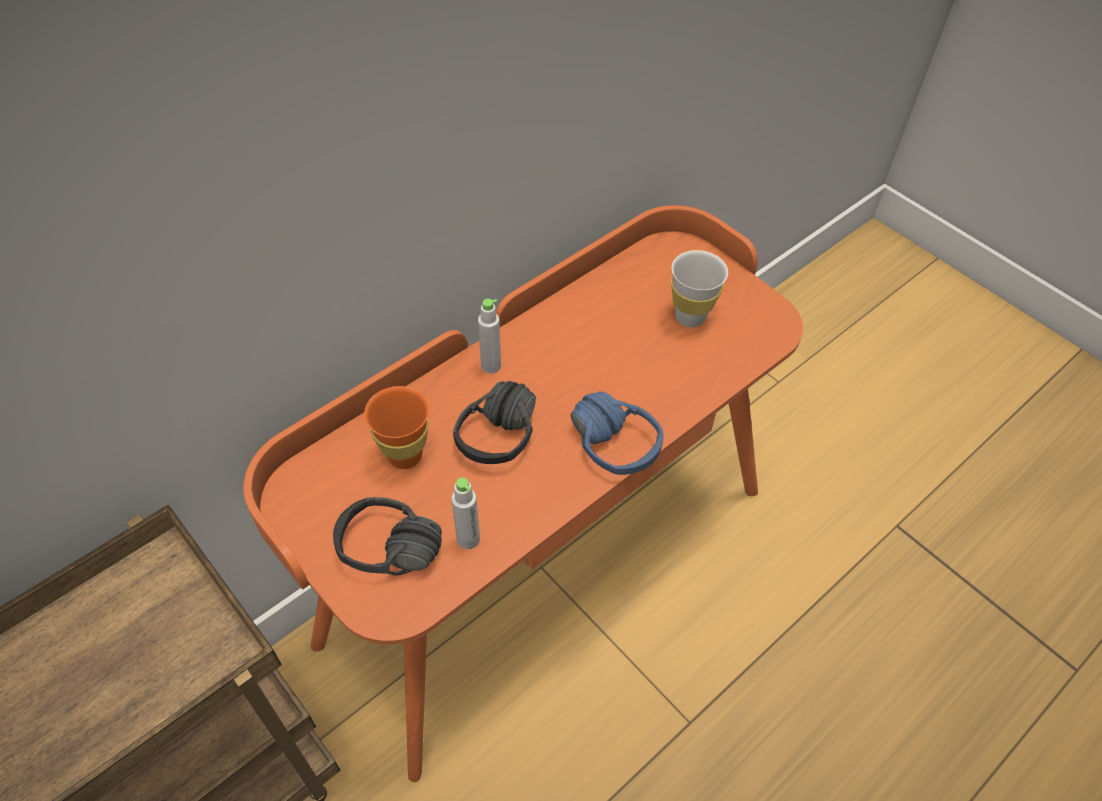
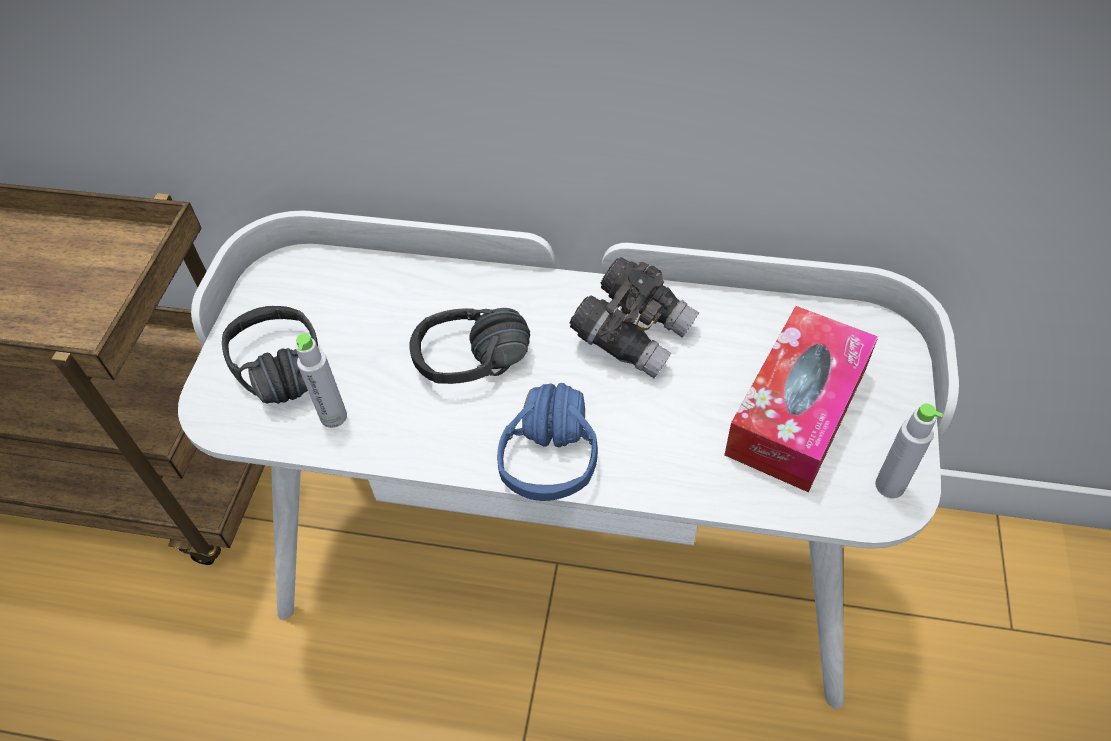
camera: 55 degrees right, 0 degrees up
(405, 456) = (386, 311): orange cup -> none
(491, 366) = (548, 298): grey bottle -> grey bottle (889, 485)
(544, 560) = (566, 560): orange desk -> white desk
(564, 345) = (634, 334): none -> grey binoculars
(690, 317) = (796, 412): white cup -> tissue box

